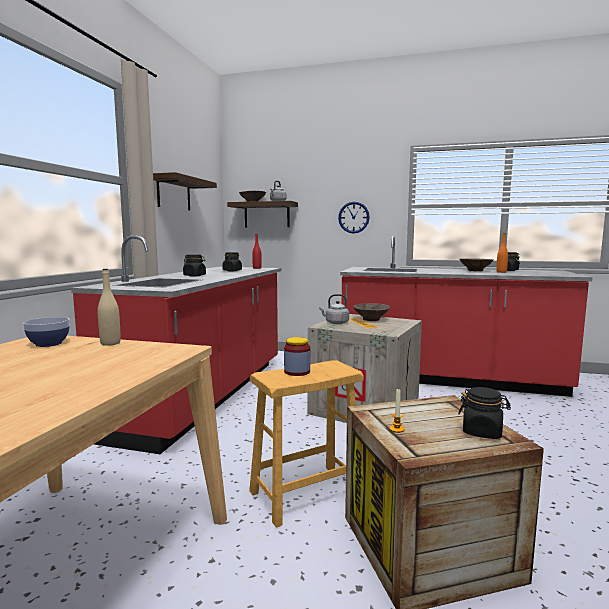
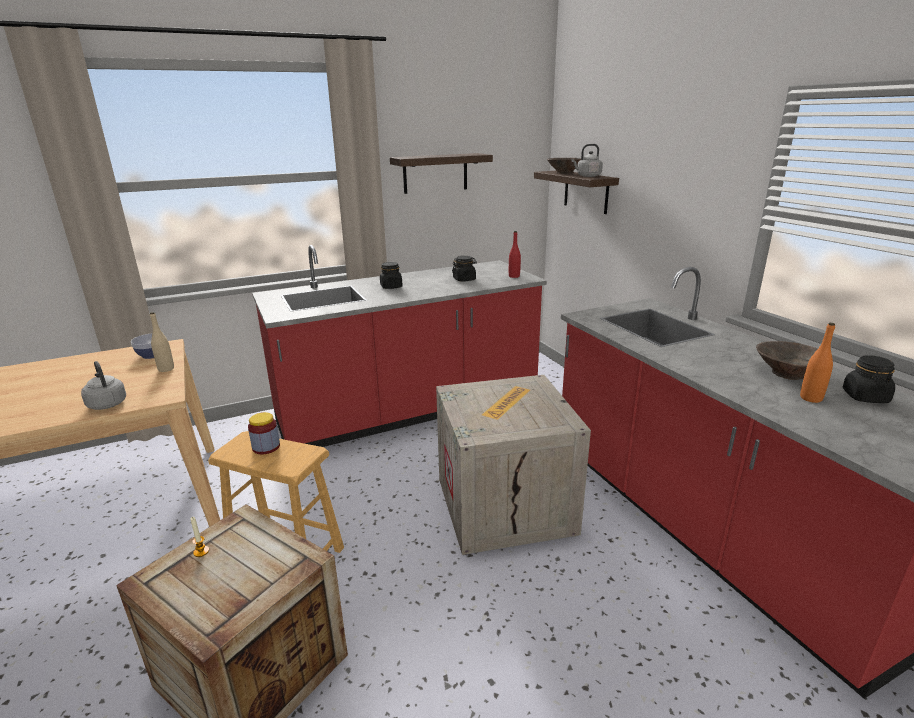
camera: 50 degrees right, 15 degrees up
(335, 323) = (479, 390): grey kettle -> grey kettle (107, 403)
(353, 217) = (682, 214): wall clock -> none
(371, 319) = (533, 400): brown bowl -> none
(482, 432) = (224, 606): black jar -> none

